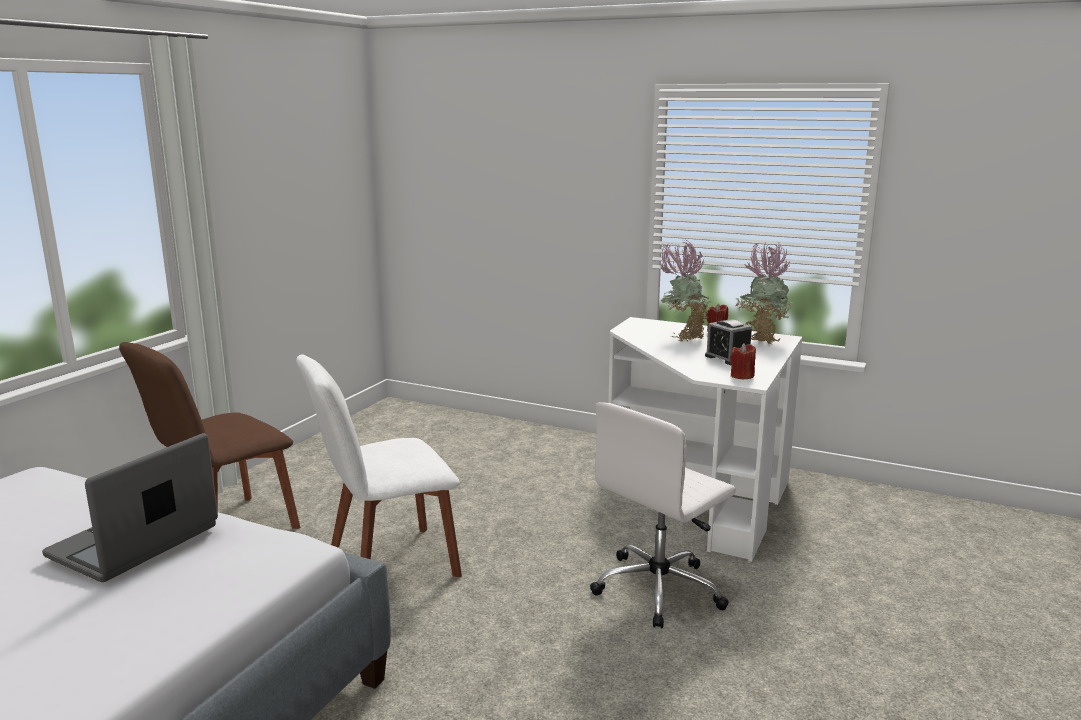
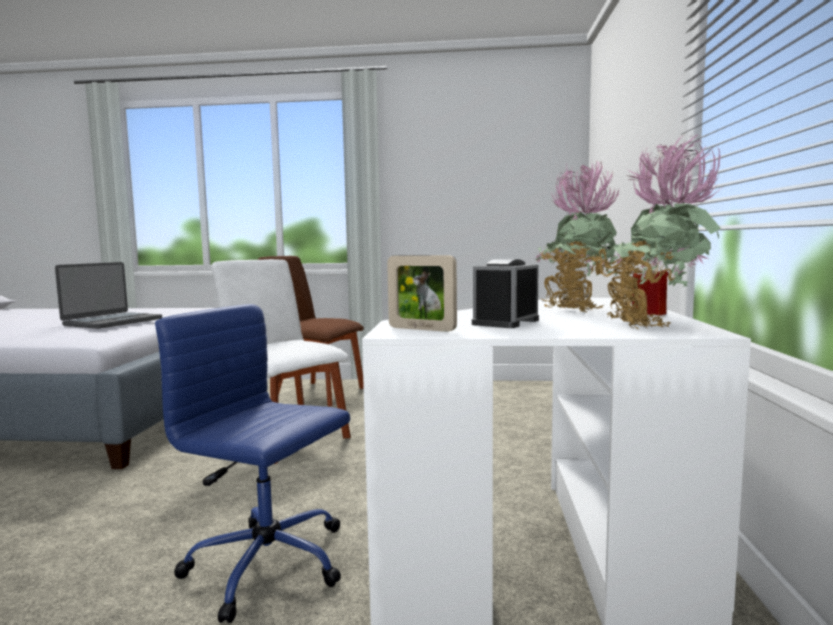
camera: 70 degrees right, 10 degrees down
(135, 542) = (112, 322): laptop -> laptop turned 105 degrees clockwise
(659, 589) = (270, 565): white office chair -> blue office chair
(742, 376) = (422, 329): red candle -> picture frame

